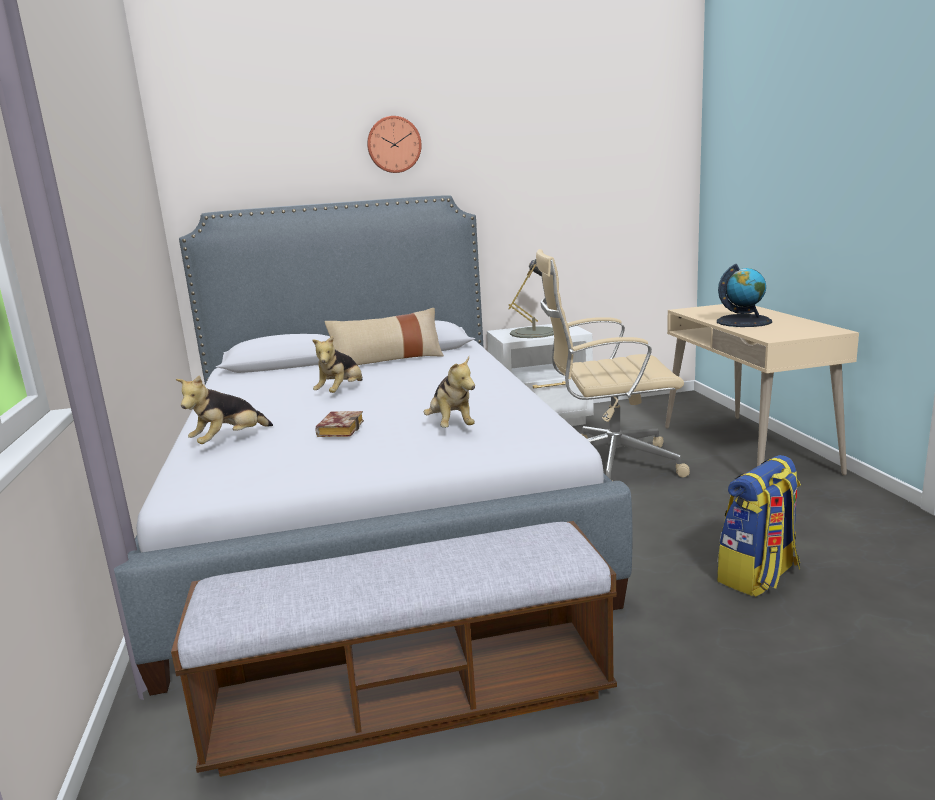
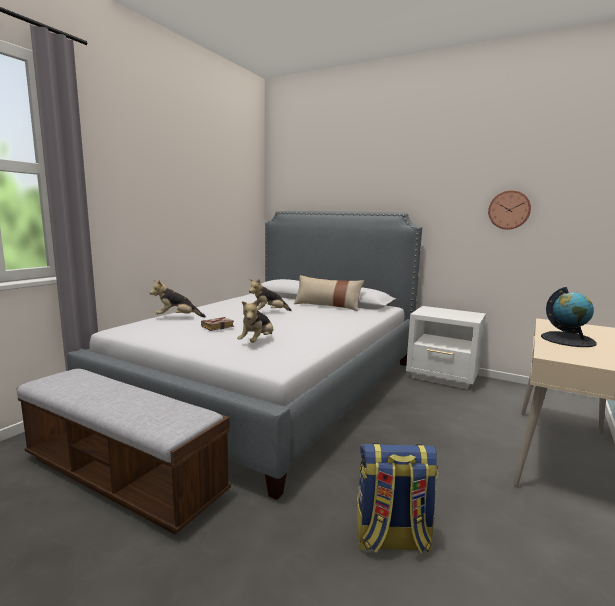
camera: 40 degrees right, 5 degrees down
(394, 144) = (380, 179): wall clock -> wall clock (509, 210)
(534, 332) = (444, 313): grey table lamp -> none
(608, 465) = (433, 418): beige office chair -> none

